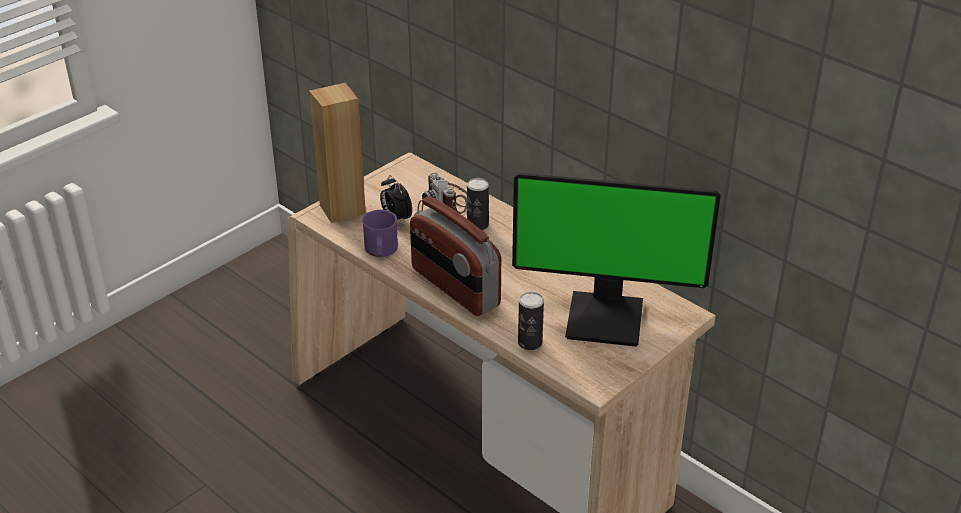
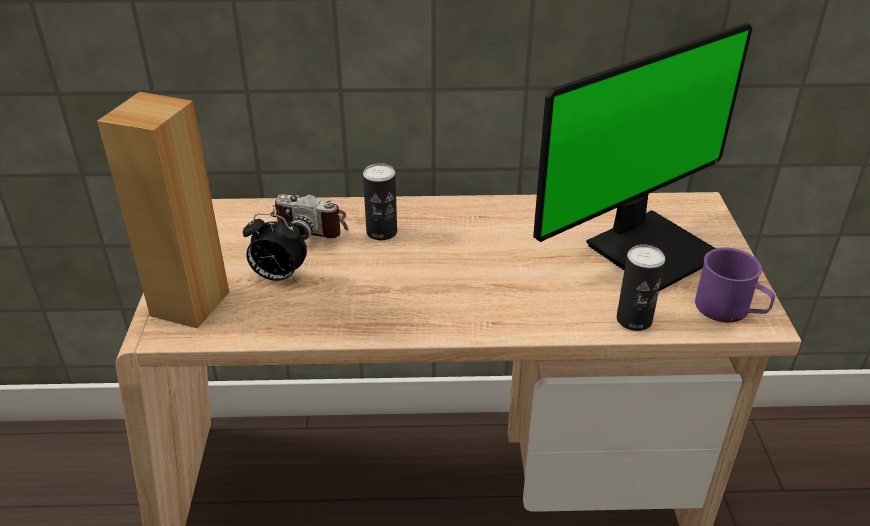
camera: 45 degrees left, 0 degrees up
(381, 251) = (315, 323): purple mug -> purple mug (730, 310)
(454, 287) = (465, 312): radio -> none

